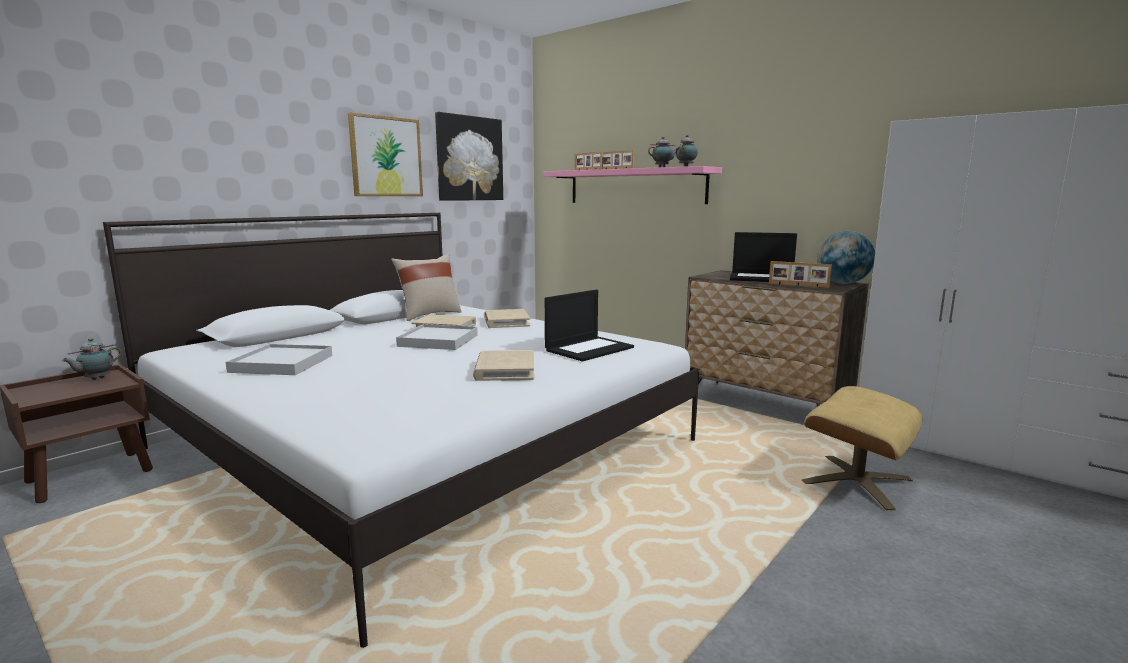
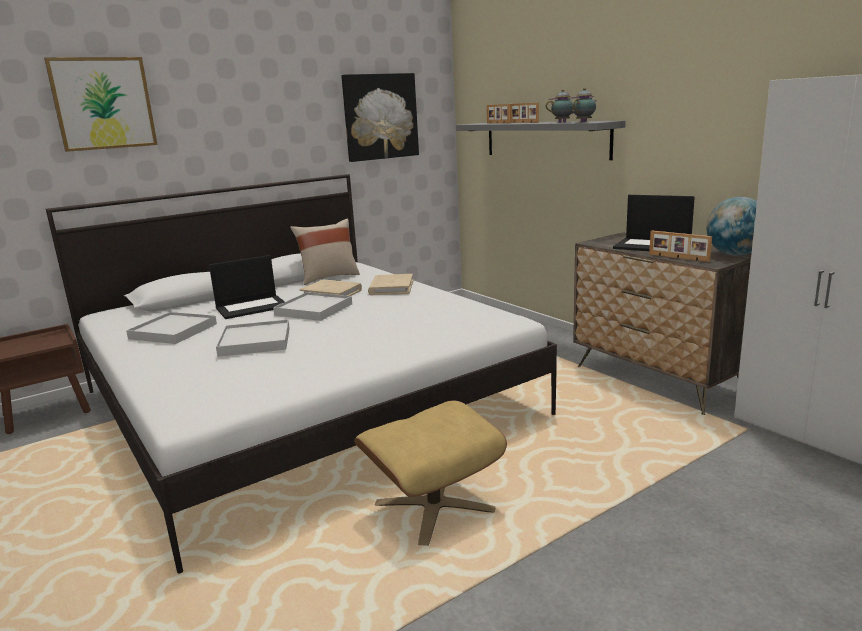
camera: 15 degrees right, 5 degrees up
(96, 379) = (46, 337): teapot -> none
(386, 157) = (292, 125): picture -> picture (103, 103)
(397, 369) = (255, 341): none -> white tray
(505, 369) = (347, 345): beige book -> none
(589, 349) = (441, 323): laptop -> laptop (252, 307)
(635, 186) = (545, 139): pink shelf -> grey shelf
(856, 481) = (696, 471): beige ottoman -> beige ottoman (434, 507)

